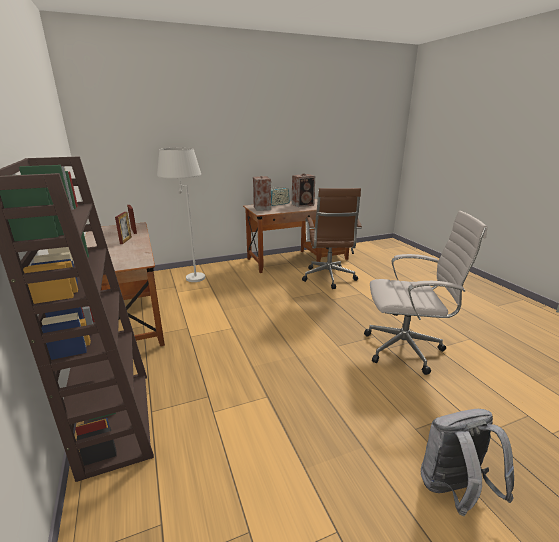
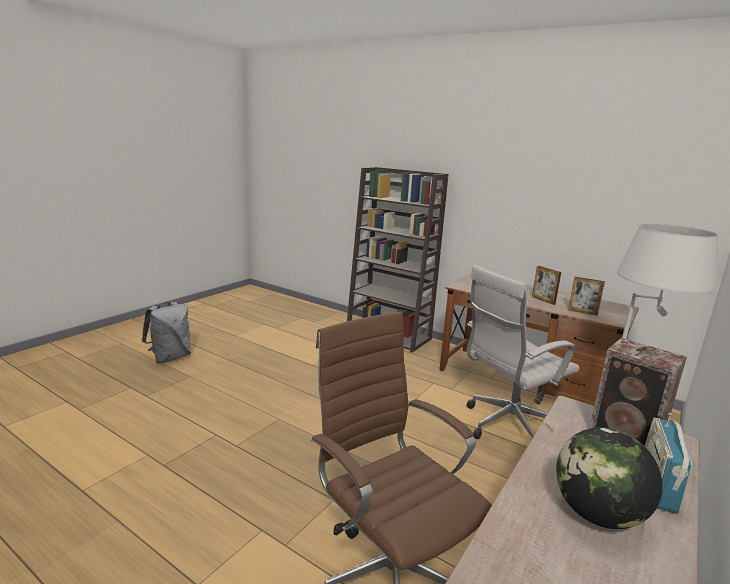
camera: 145 degrees right, 5 degrees down
(303, 204) = (597, 514): speaker -> globe
(407, 349) = (191, 440): white office chair -> white office chair (506, 427)

